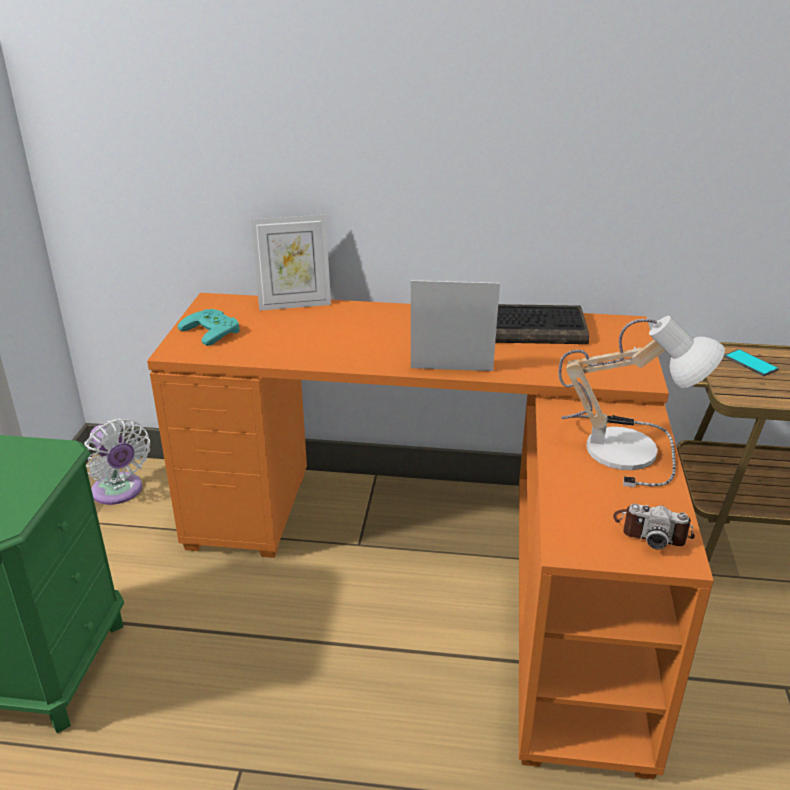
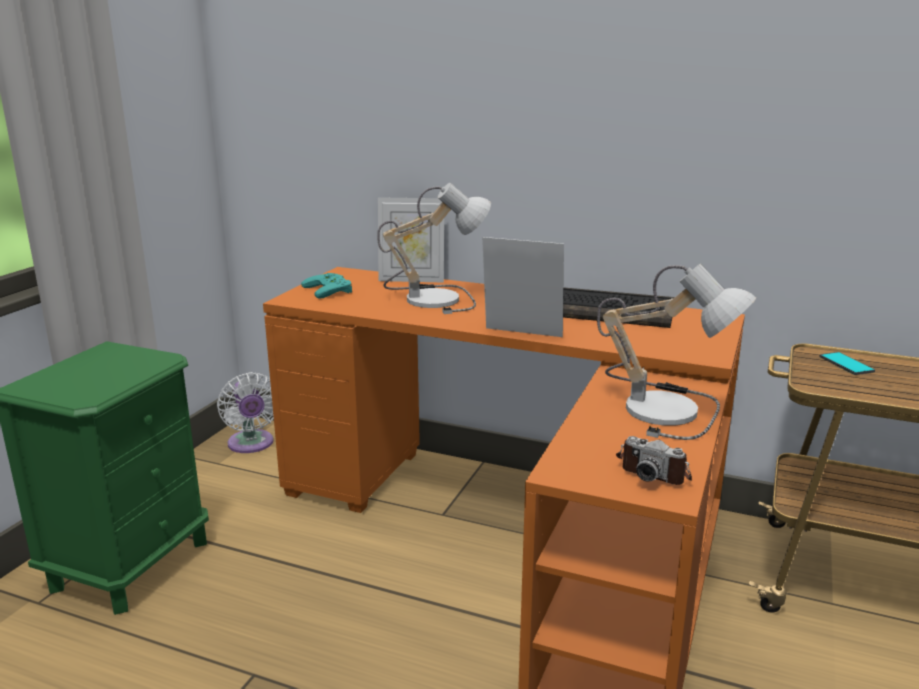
camera: 15 degrees right, 10 degrees down
(334, 329) = (435, 297): none -> table lamp

